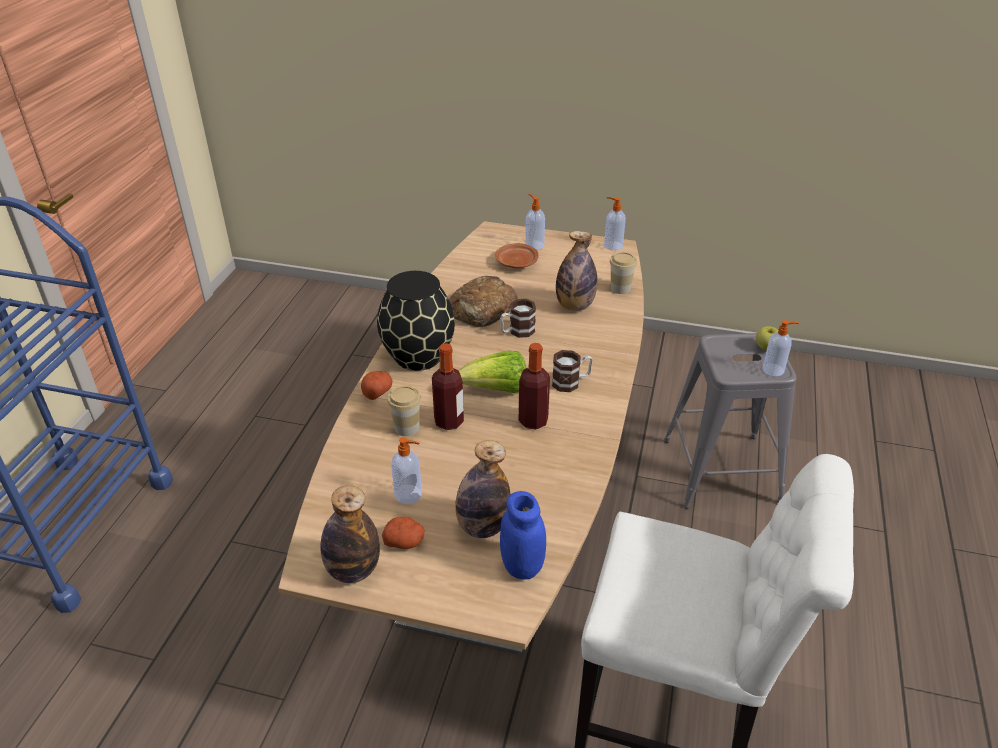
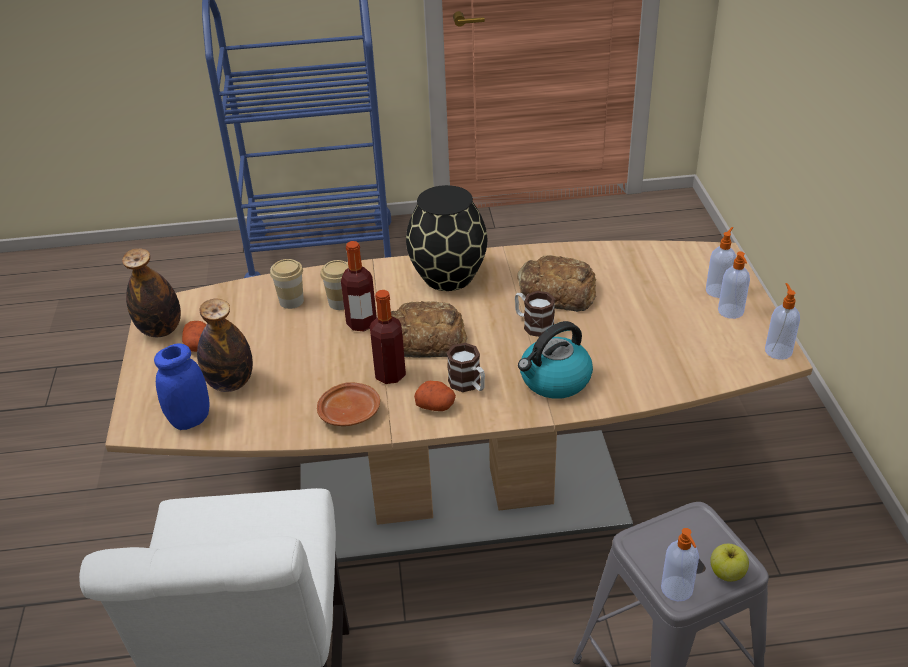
camera: 70 degrees right, 0 degrees up
(377, 392) = (381, 271): potato -> potato (436, 405)
(409, 495) = (255, 331): soap dispenser -> soap dispenser (731, 312)
(496, 390) = (424, 338): lettuce -> bread
(516, 262) = (668, 288): brown plate -> brown plate (350, 412)
(574, 306) = (614, 352): bottle -> none
(590, 340) = (554, 380): none -> kettle
(620, 288) = (683, 379): cup -> cup (291, 301)

